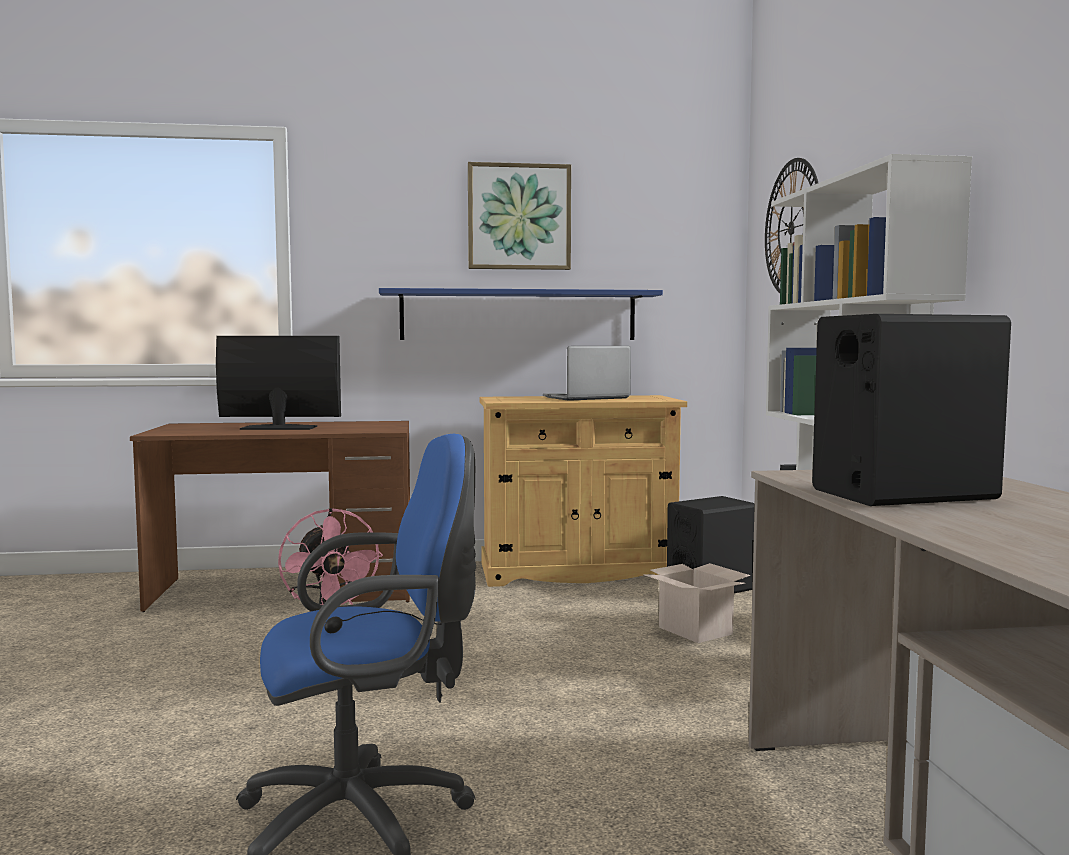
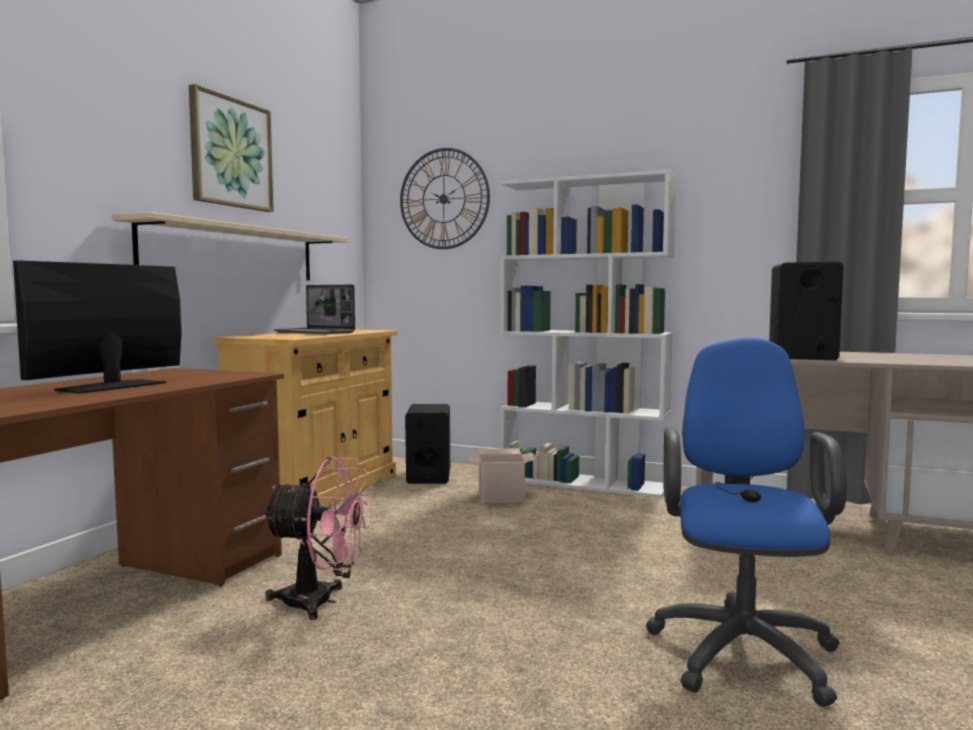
camera: 60 degrees left, 0 degrees up
(518, 315) = (234, 253): blue shelf -> beige shelf
(586, 398) = (316, 332): laptop -> laptop turned 60 degrees counterclockwise

